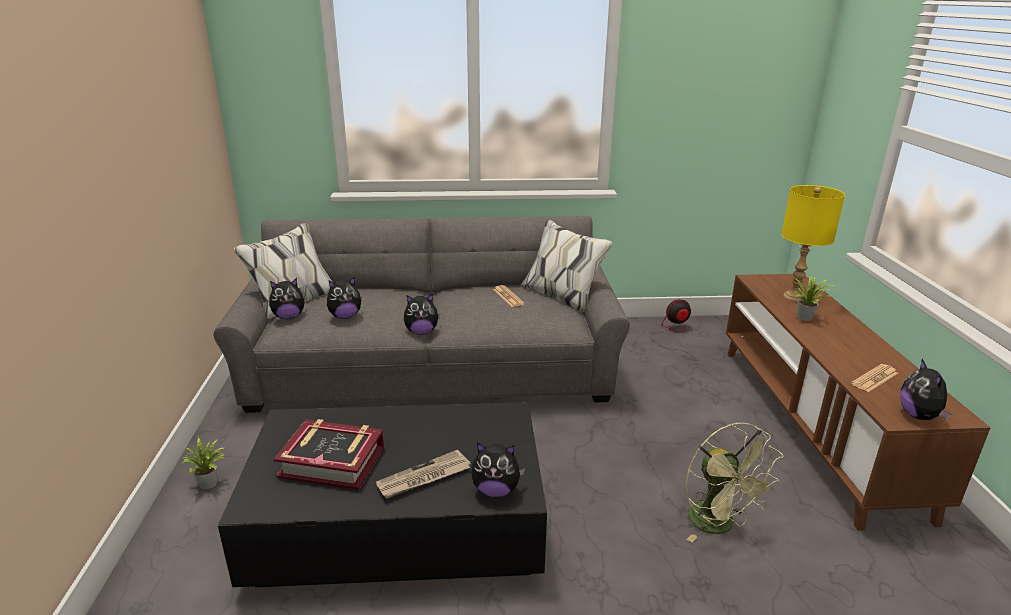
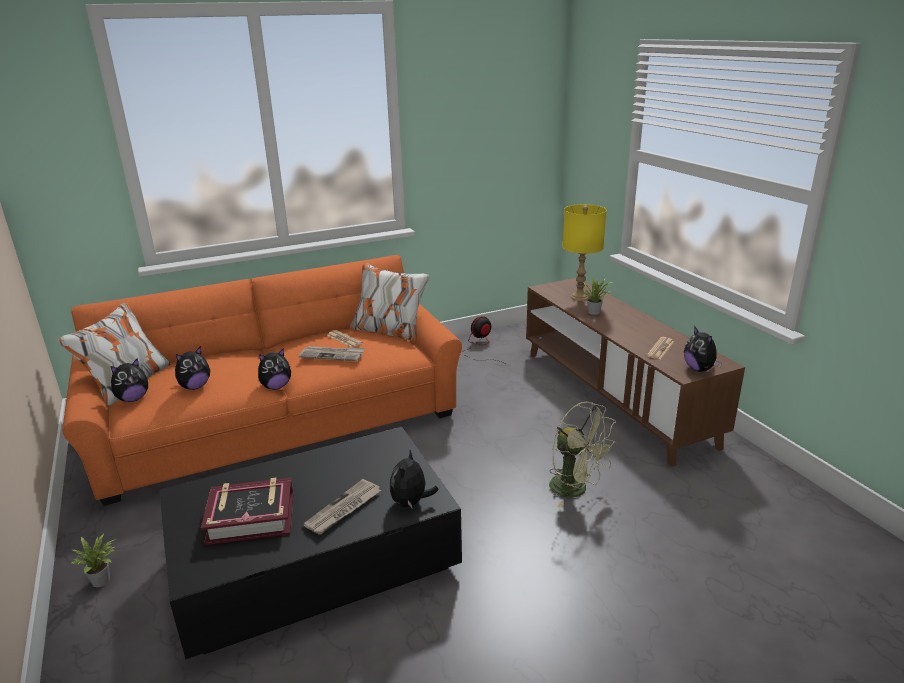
camera: 20 degrees left, 0 degrees up
(433, 368) = (280, 421): grey sofa -> orange sofa
(488, 310) = (332, 355): none -> newspaper
(496, 490) = (411, 503): plush toy -> plush toy turned 120 degrees clockwise

